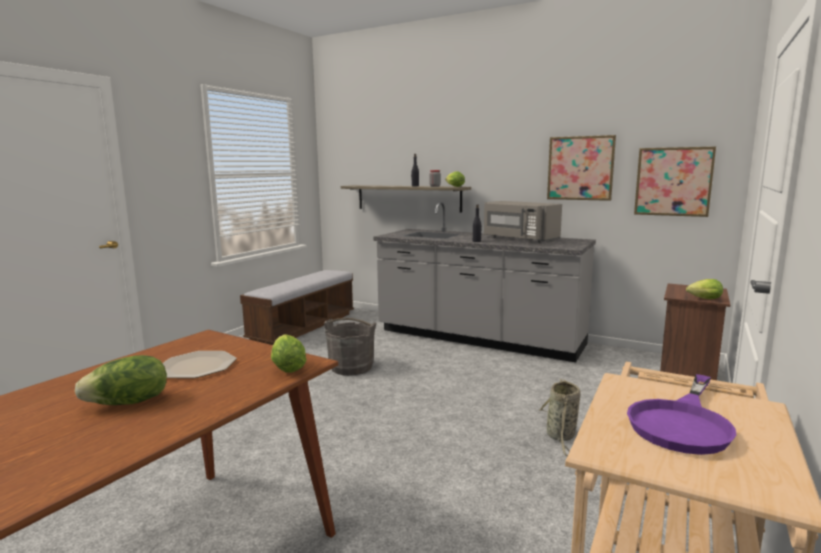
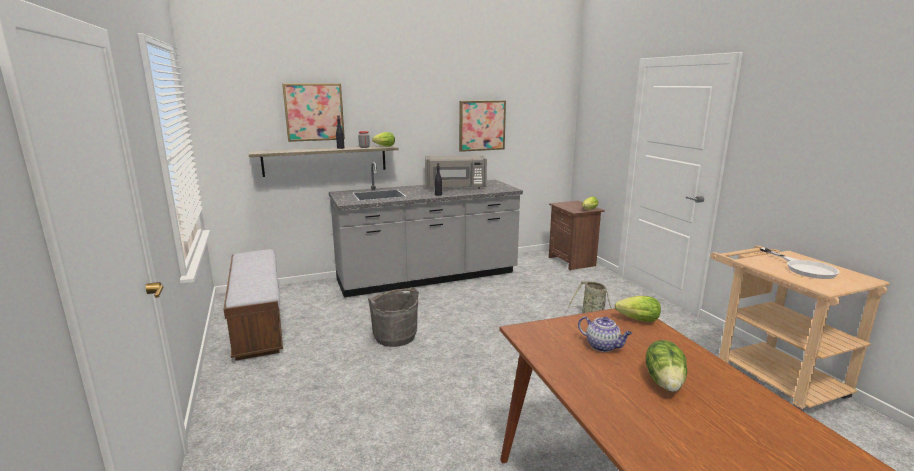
camera: 50 degrees left, 5 degrees up
(197, 366) = (603, 346): plate -> teapot
(673, 181) = (539, 133): picture -> picture (314, 112)
(682, 422) = (804, 268): purple frying pan -> white frying pan

